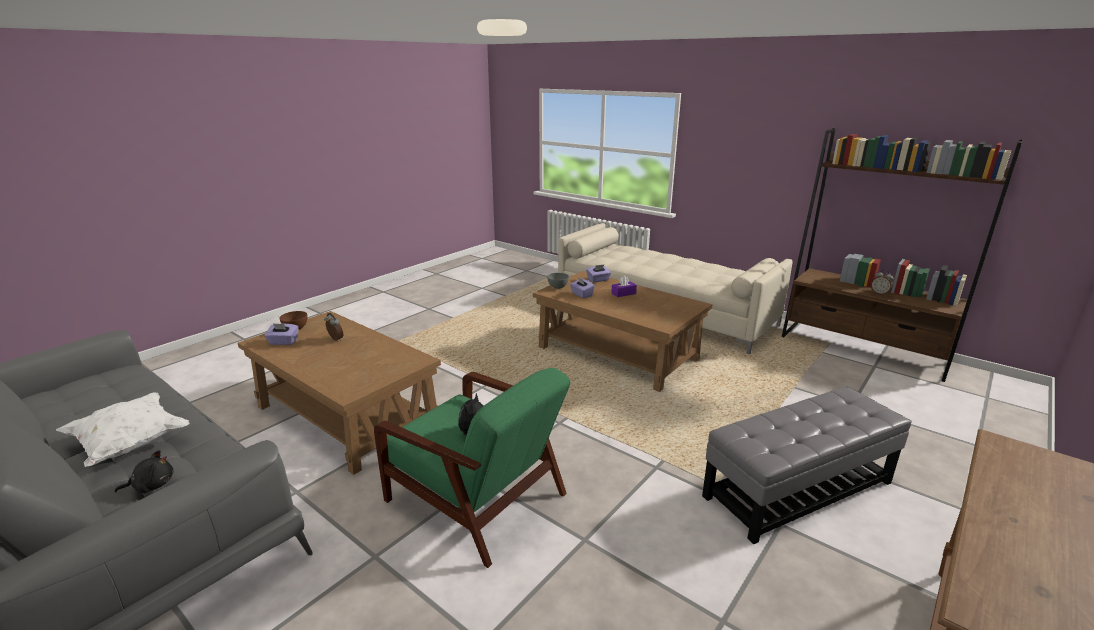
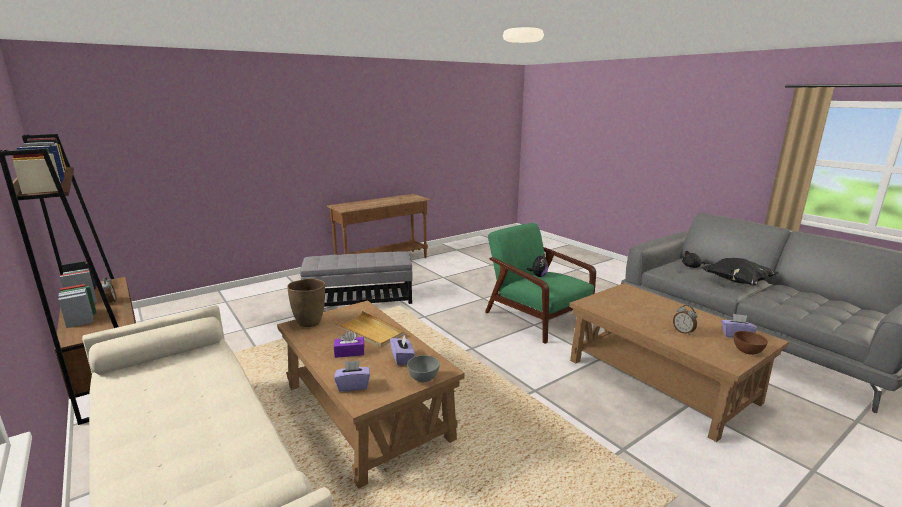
camera: 165 degrees left, 5 degrees down
(131, 444) = (736, 281): white pillow -> black pillow
(626, 307) = (370, 332): none -> beige tray
(688, 308) = (309, 322): none -> brown vase

